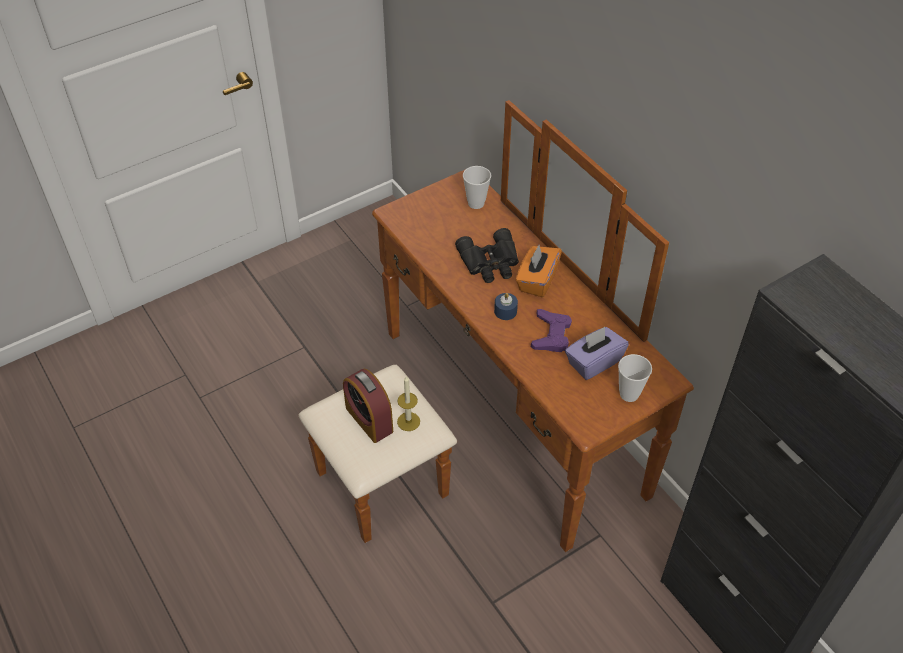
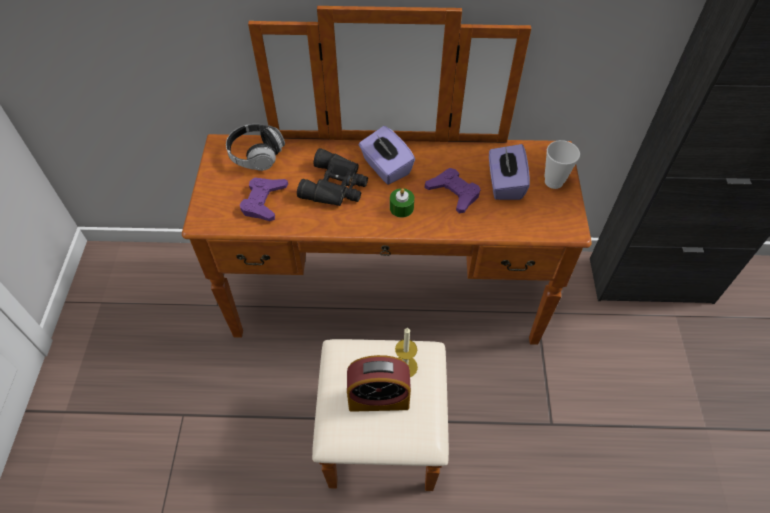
camera: 55 degrees left, 5 degrees up
(438, 233) = (264, 201): none -> purple game controller
(476, 203) = (256, 155): cup -> headphones
(505, 311) = (401, 208): blue candle -> green candle
(537, 281) = (386, 167): orange tissue box -> purple tissue box

